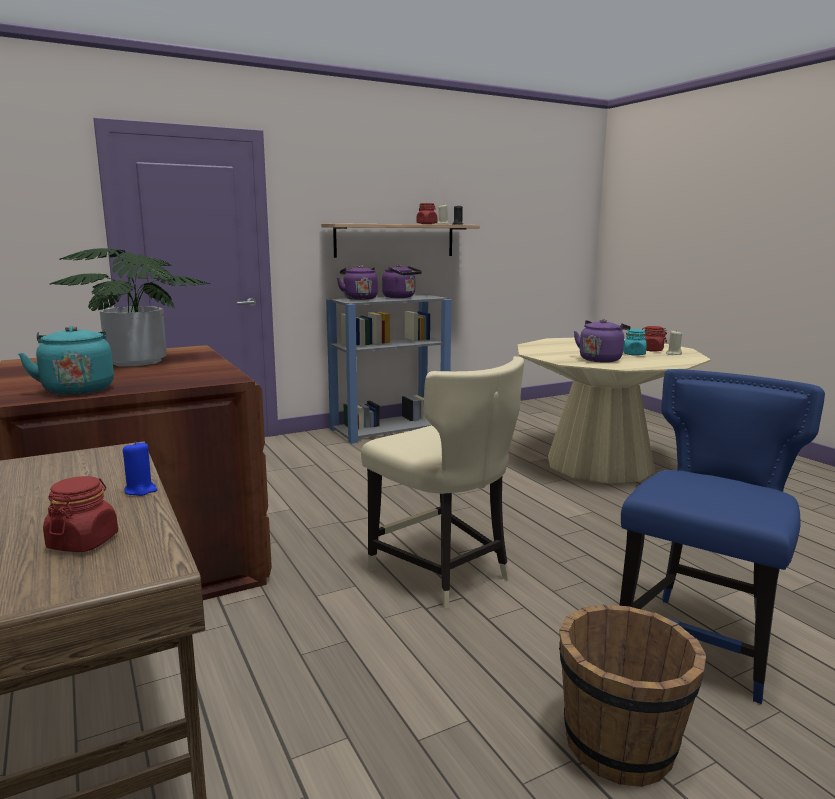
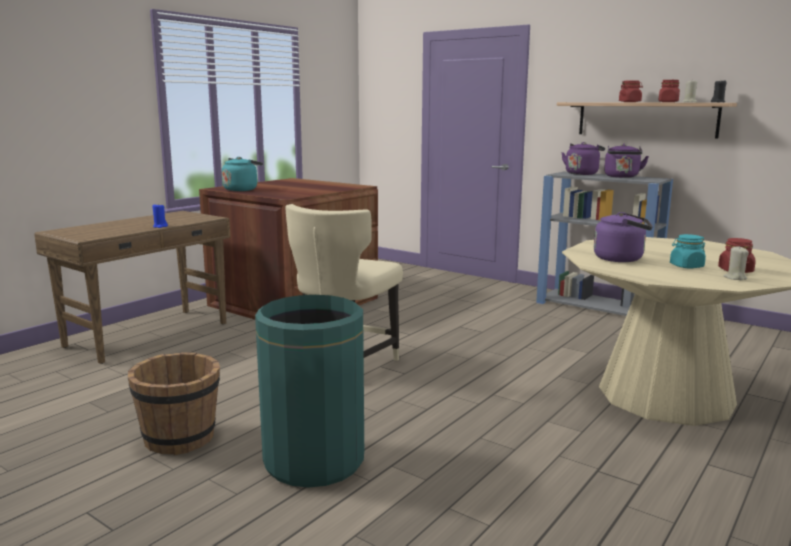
camera: 65 degrees right, 0 degrees up
(83, 542) = (104, 230): red jar -> red jar (630, 102)
(137, 362) = (311, 186): potted plant -> none
(700, 642) = (314, 461): blue chair -> green trash can

